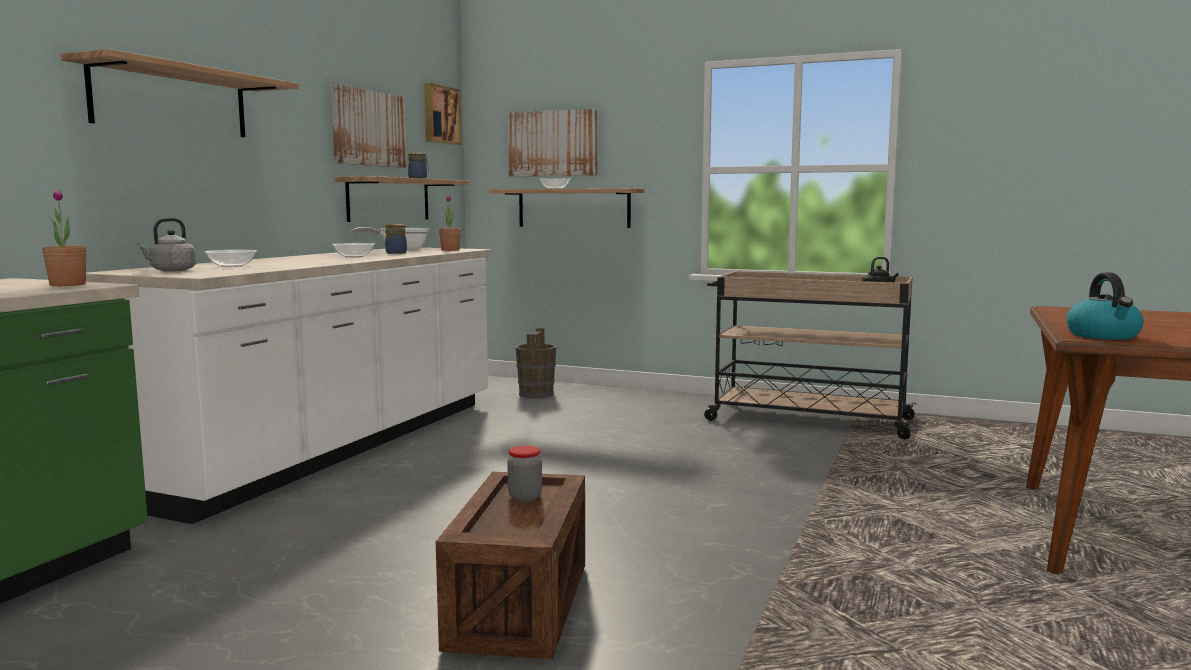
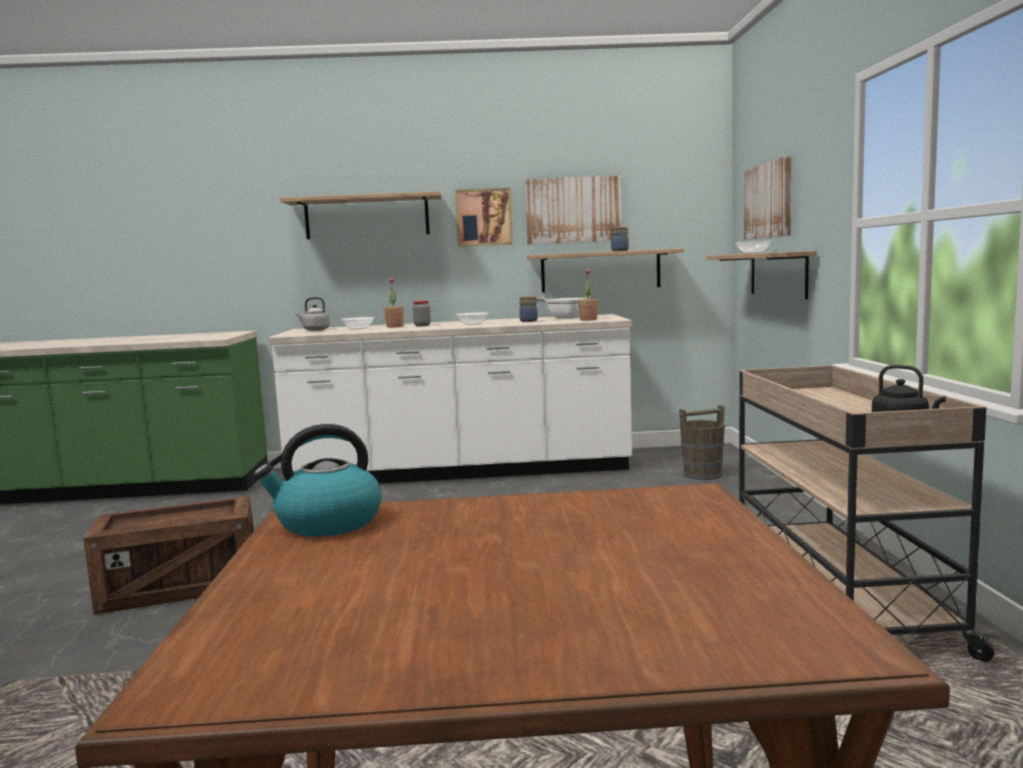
camera: 65 degrees right, 0 degrees up
(67, 285) = (213, 337): potted plant -> potted plant (394, 327)
(440, 115) = (687, 183): picture -> picture (483, 217)
(525, 497) = (199, 515): jar -> jar (422, 325)

